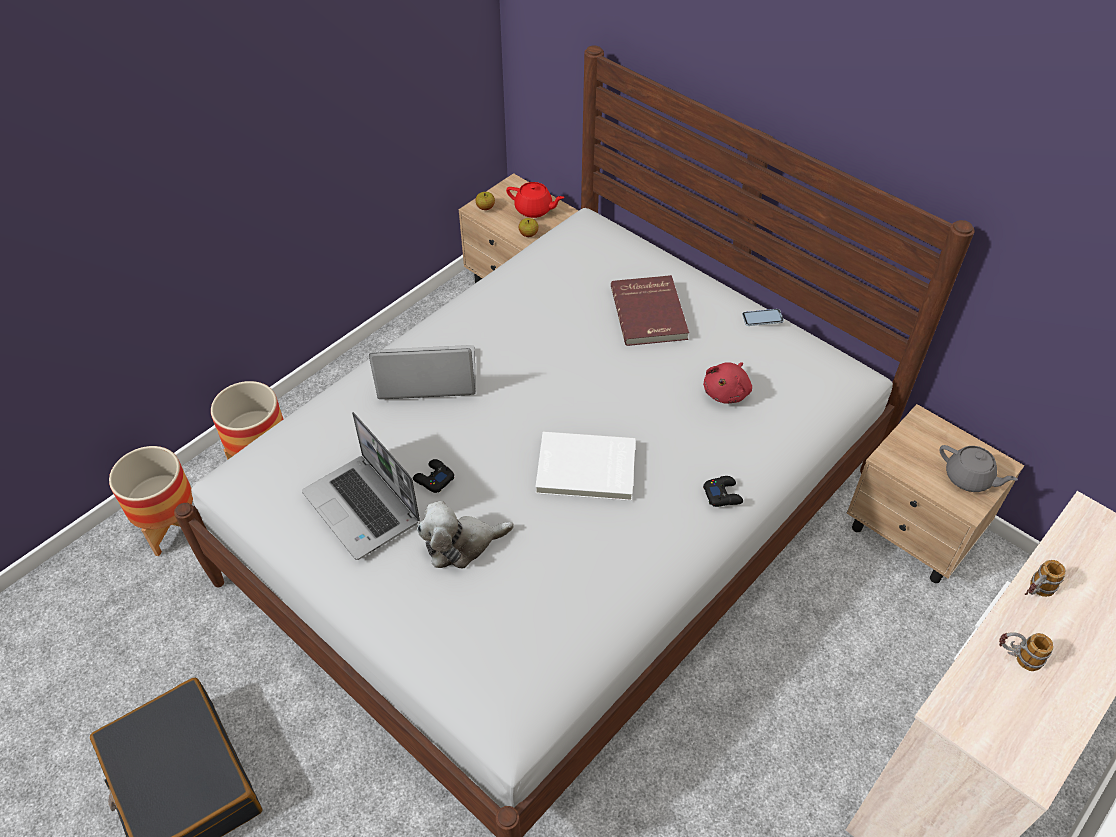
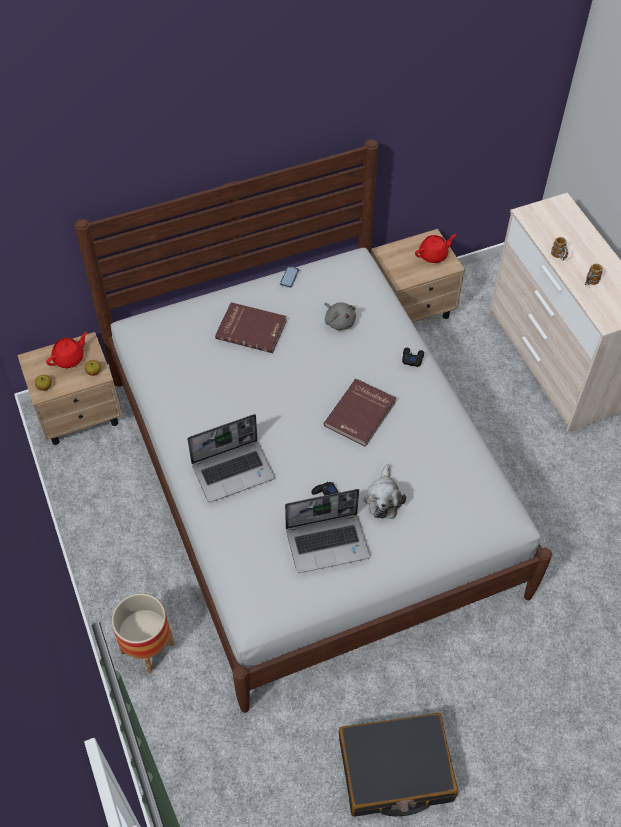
camera: 65 degrees left, 5 degrees up
(172, 528) = (175, 730): planter -> none
(426, 376) = (234, 470): laptop -> laptop turned 135 degrees counterclockwise
(586, 470) = (361, 414): white book -> red book
(727, 392) = (339, 321): red plush toy -> grey plush toy
(969, 478) = (433, 255): grey teapot -> red teapot

